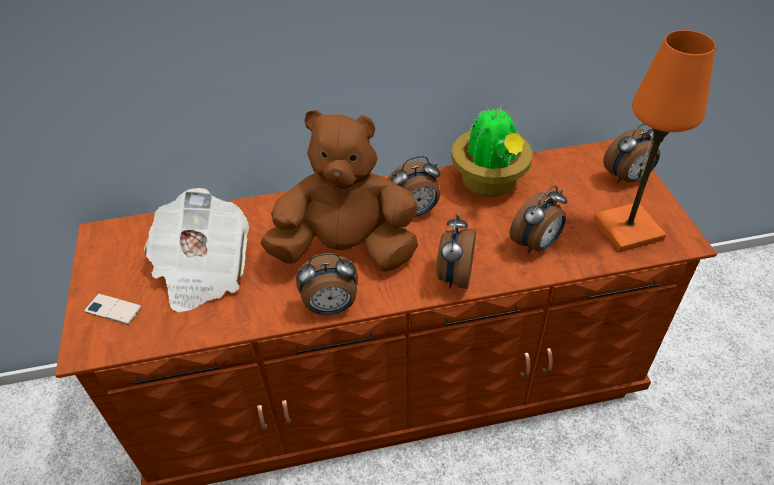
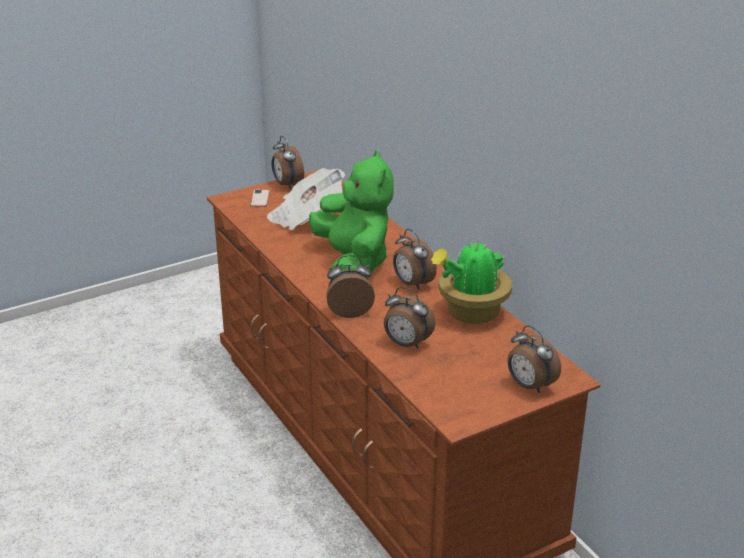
camera: 70 degrees right, 15 degrees down
(331, 307) = (296, 268): alarm clock -> alarm clock (287, 185)
(346, 250) = (353, 263): brown plush toy -> green plush toy
(627, 229) = (453, 389): orange table lamp -> none

